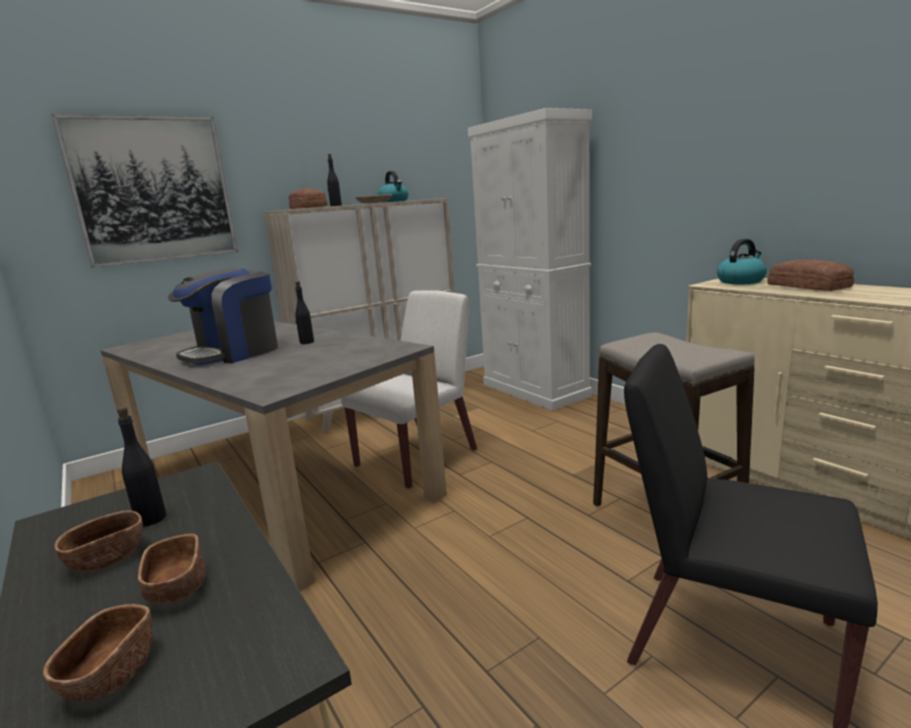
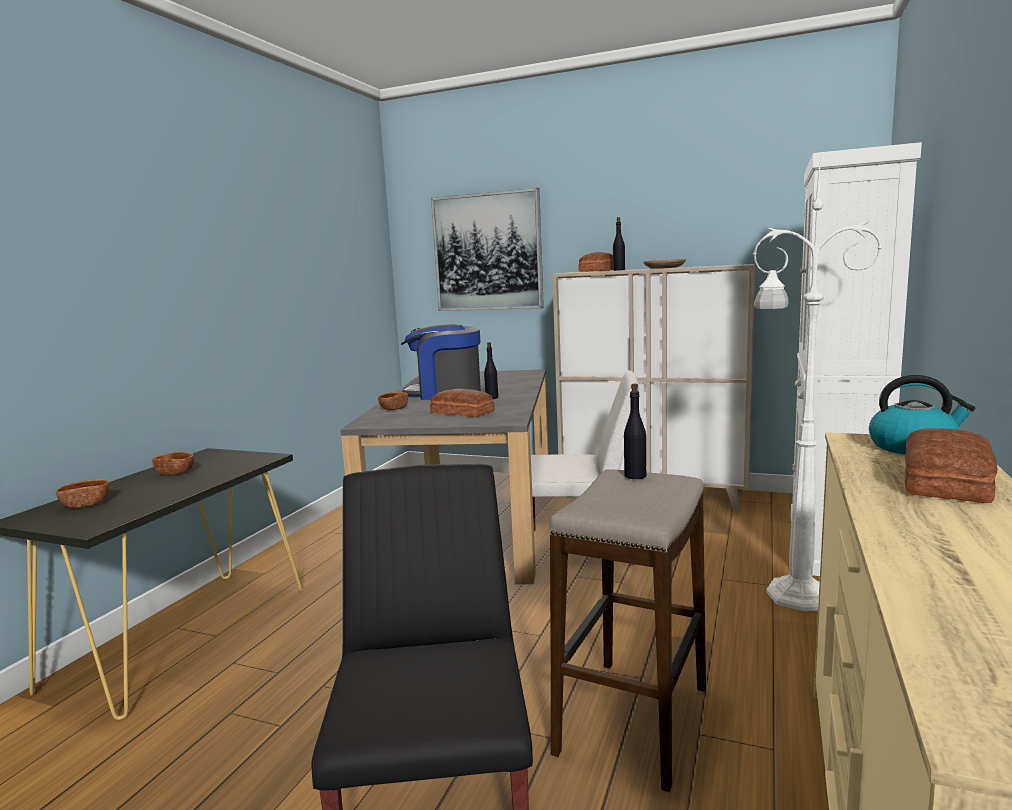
camera: 55 degrees right, 5 degrees down
(151, 519) = (215, 466): black bottle -> black bottle (635, 476)
(177, 587) = (150, 492): brown bowl -> brown bowl (394, 408)
(332, 356) = (462, 412): none -> bread
(394, 201) = (705, 266): kettle -> none
(576, 420) = (795, 595): none -> white floor lamp

